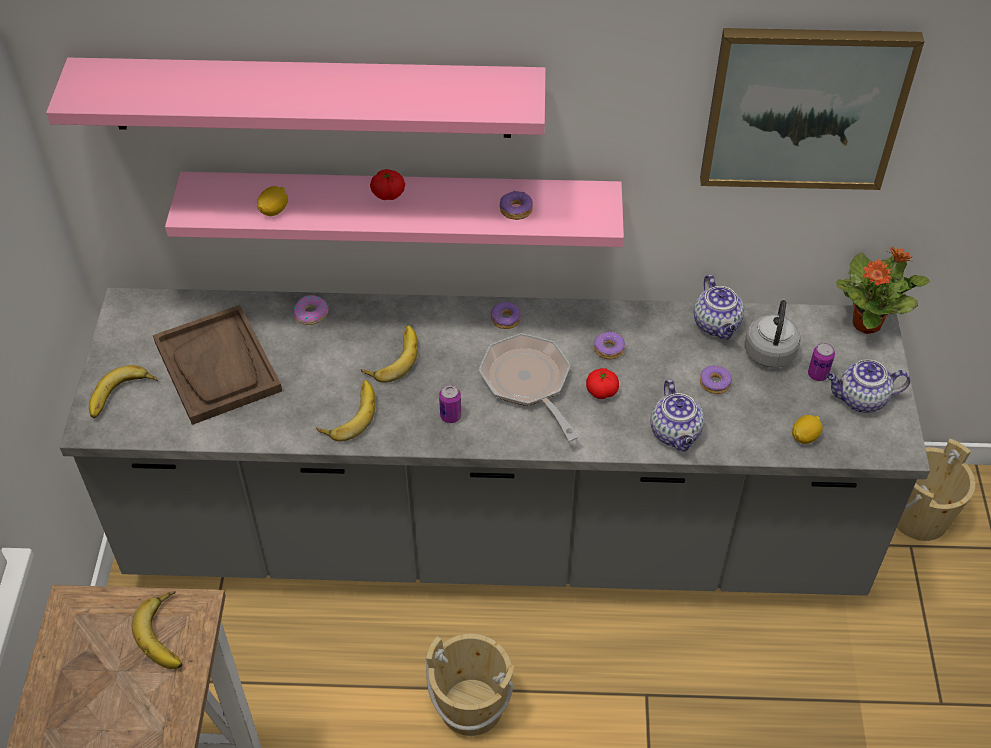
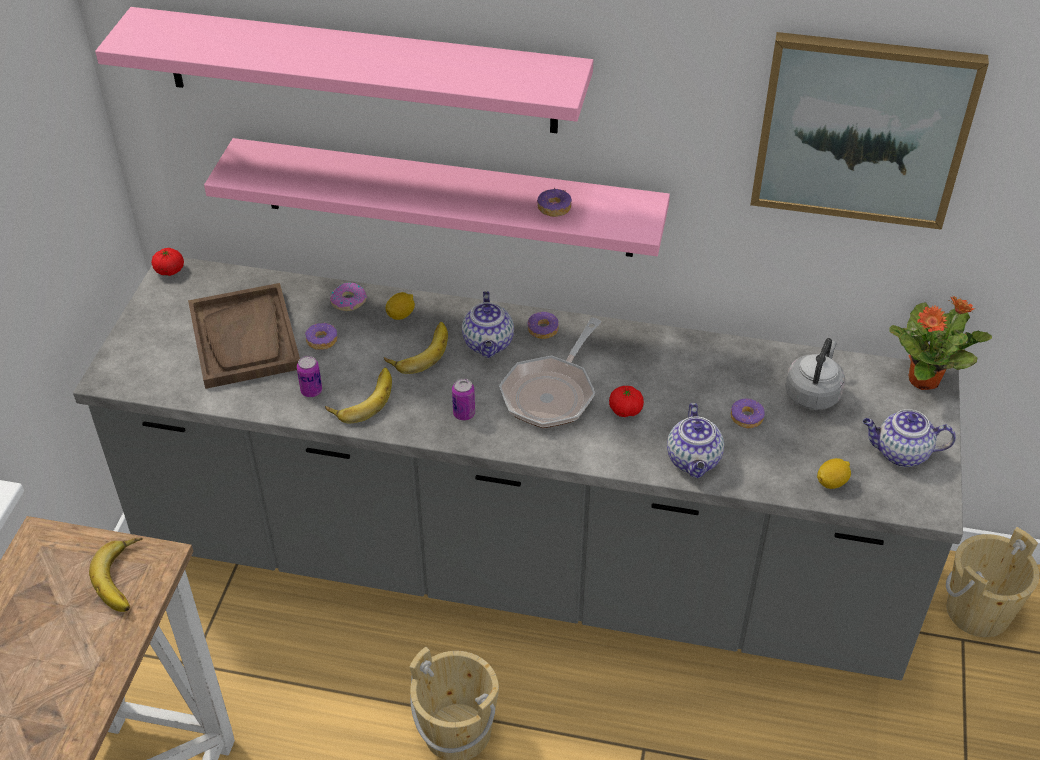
camera: 10 degrees right, 5 degrees down
(122, 397) = (145, 354): banana -> none
(274, 210) = (313, 182): lemon -> lemon (401, 315)
(388, 194) = (429, 179): tomato -> tomato (169, 270)
(528, 383) = (551, 393): frying pan -> frying pan turned 135 degrees counterclockwise
(608, 349) = (642, 371): donut -> donut (321, 340)
(717, 325) = (762, 362): teapot -> teapot (489, 344)
(817, 374) = (859, 423): can -> can (311, 391)

